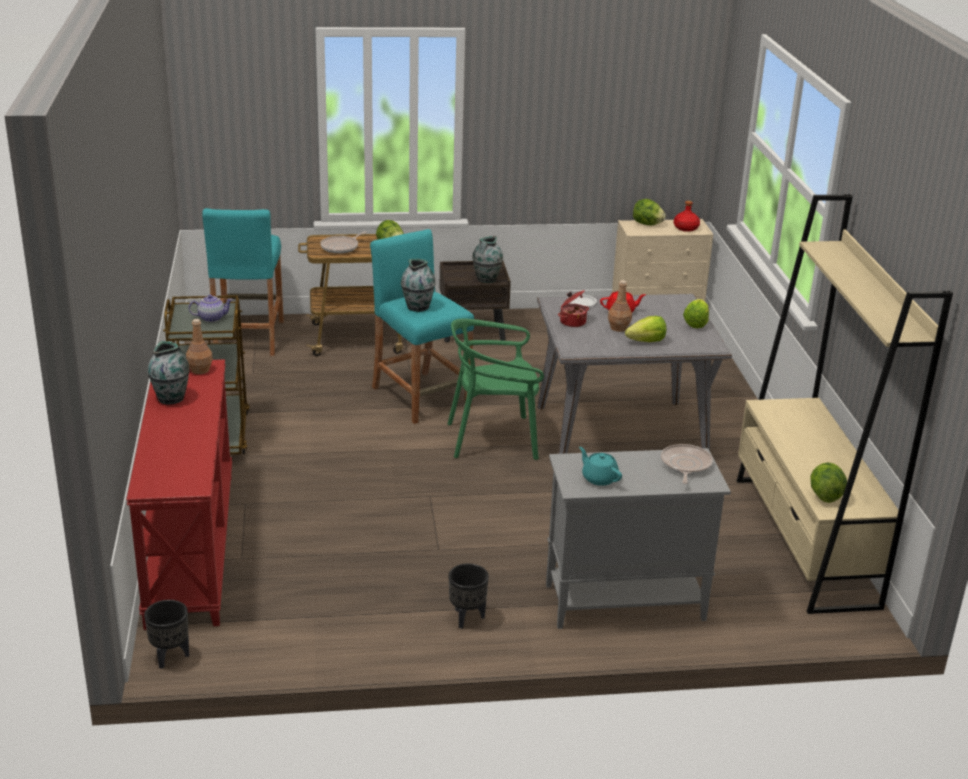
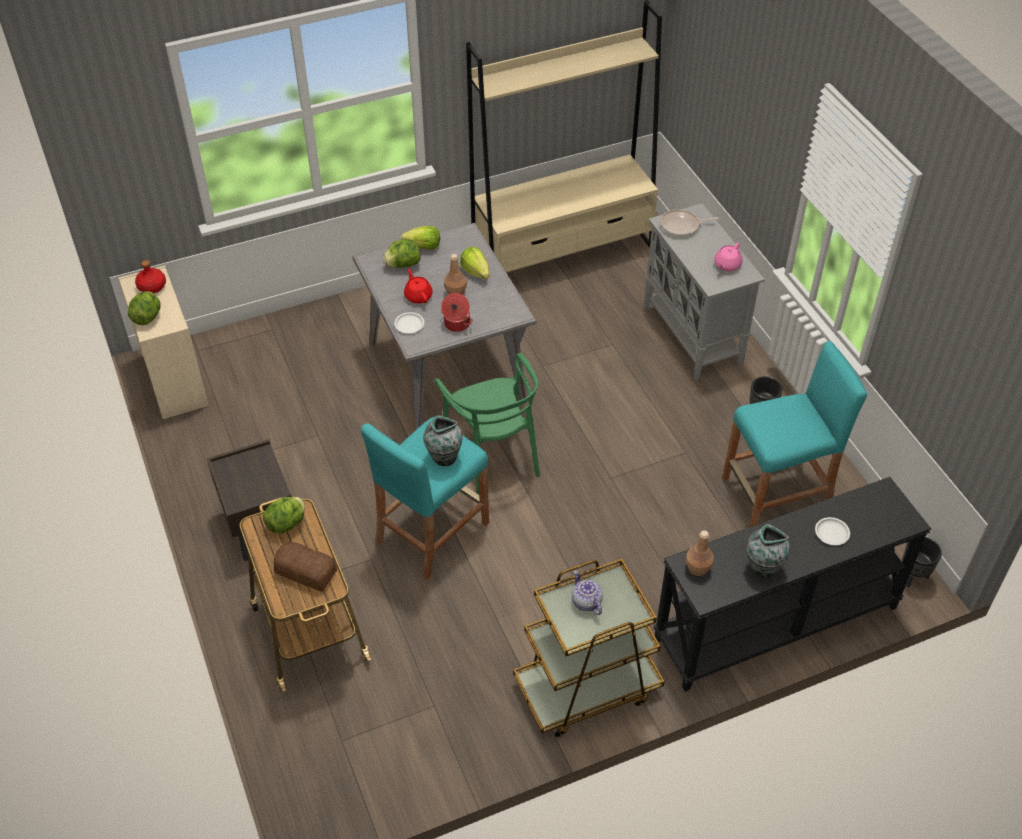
camera: 105 degrees left, 20 degrees up
(174, 441) = (831, 533): none -> white plate
(189, 546) = (776, 624): red console table -> black console table
(248, 337) = (341, 749): turquoise stool -> turquoise stool (777, 493)
(341, 247) = (305, 570): frying pan -> bread
(486, 279) = (262, 464): vase -> none
(599, 478) = (727, 265): turquoise teapot -> pink teapot
(824, 495) = (624, 187): lettuce -> lettuce (403, 265)

